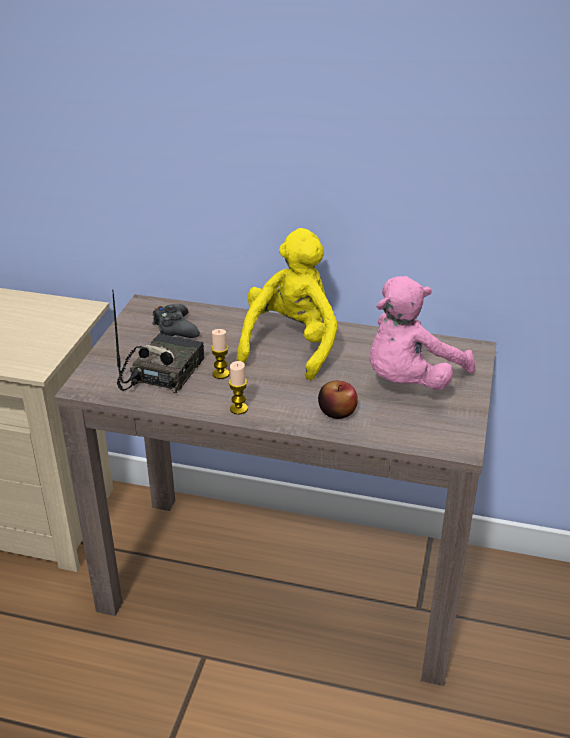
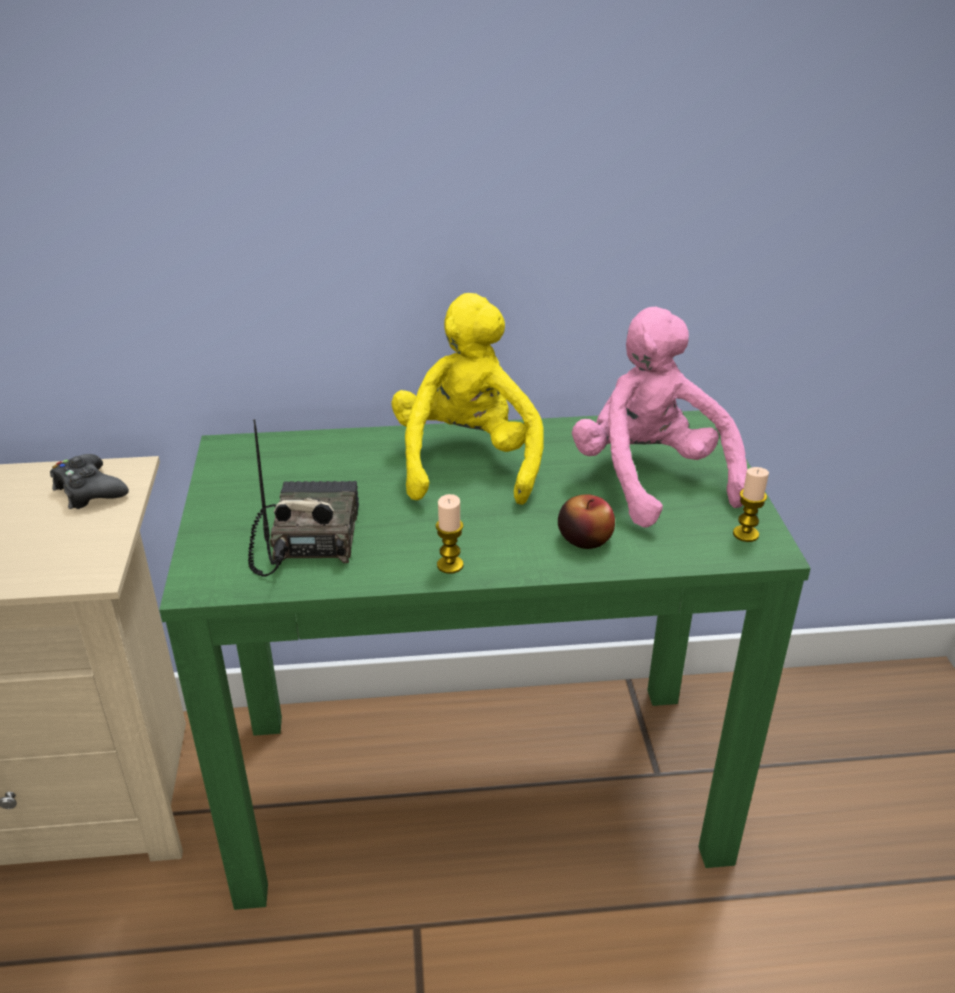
camera: 20 degrees left, 0 degrees up
(175, 329) = (291, 473): black game controller -> black game controller (89, 491)
(221, 374) = (394, 521): candle -> candle (745, 534)
(286, 580) = (479, 785): brown console table -> green console table
(410, 381) = (649, 479): pink plush toy -> pink plush toy turned 135 degrees clockwise

